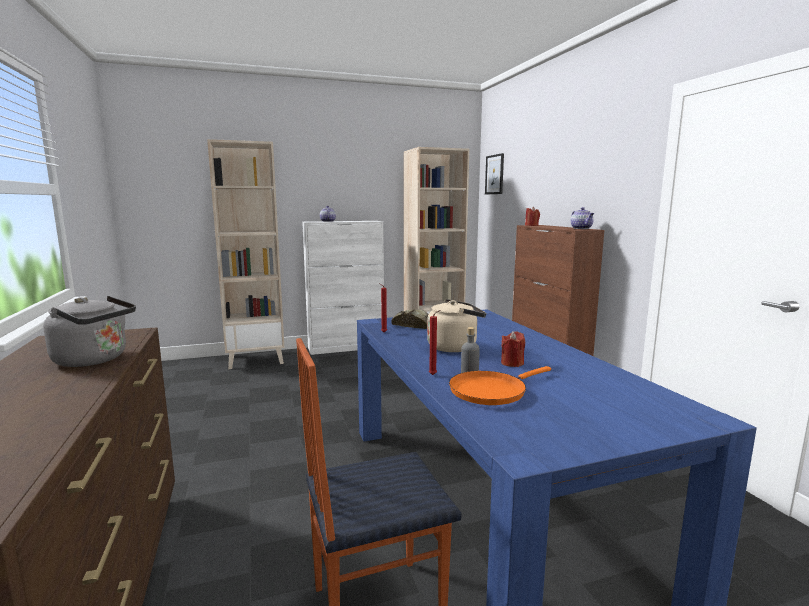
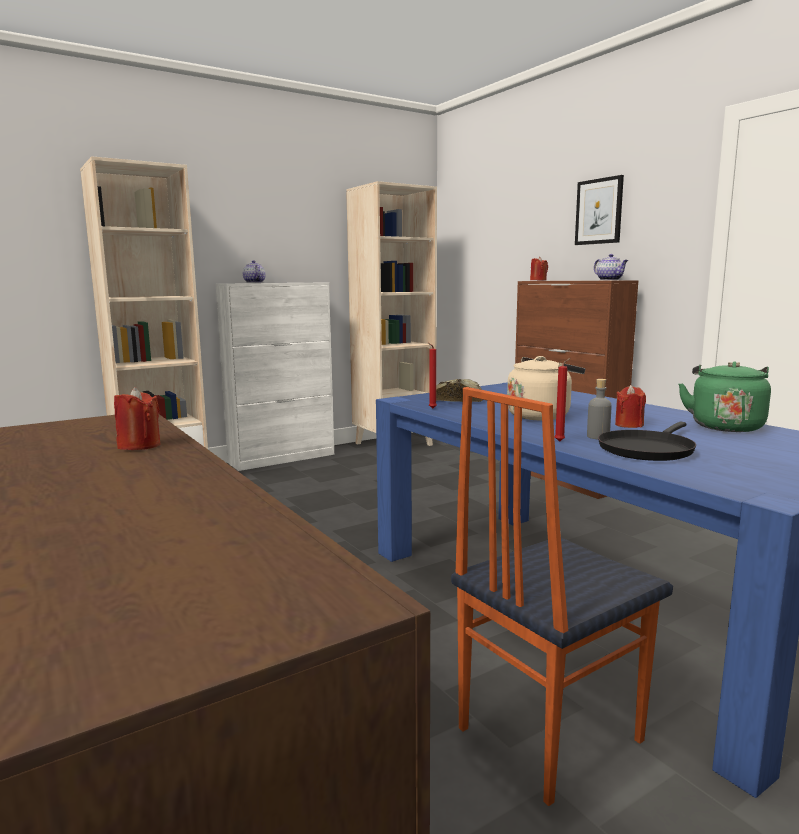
camera: 15 degrees left, 0 degrees up
(95, 360) = (139, 445): grey kettle -> red candle
(491, 391) = (647, 449): orange frying pan -> black frying pan
(494, 174) = (463, 222): picture -> picture (599, 211)
(593, 372) = (725, 426): none -> green kettle

